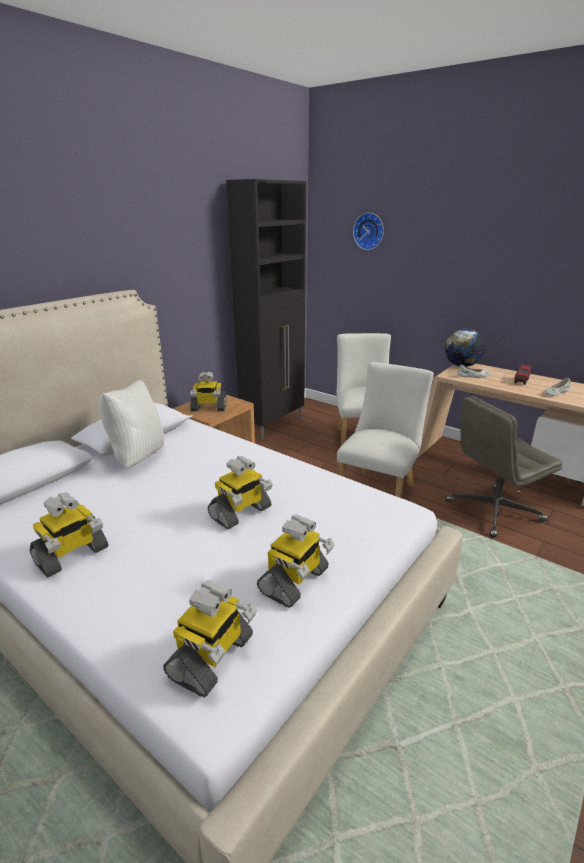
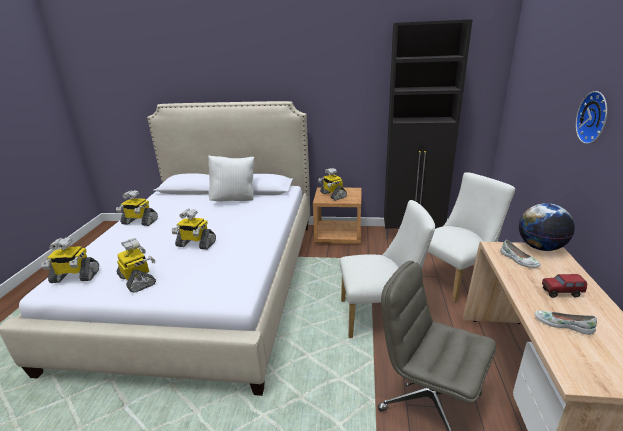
camera: 60 degrees right, 0 degrees up
(294, 581) = (138, 280): toy robot -> toy robot turned 135 degrees counterclockwise
(369, 231) = (539, 71): wall clock -> wall clock (595, 117)

